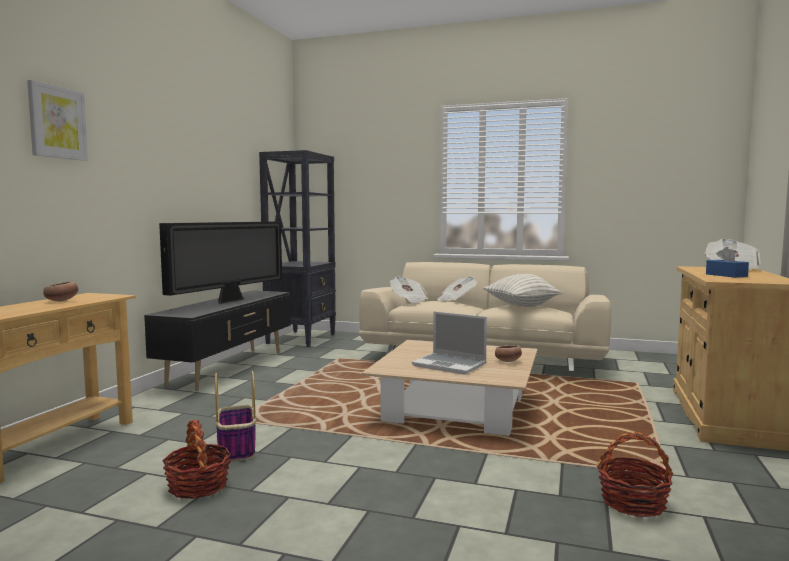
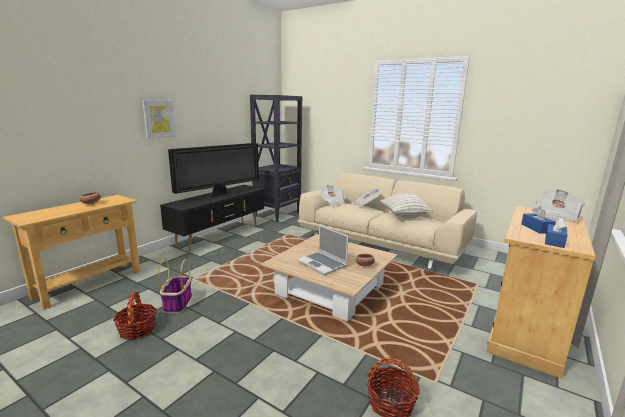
camera: 15 degrees right, 10 degrees up
(57, 122) = (89, 92): picture -> picture (158, 119)
(758, 280) = (554, 241): none -> blue tissue box

